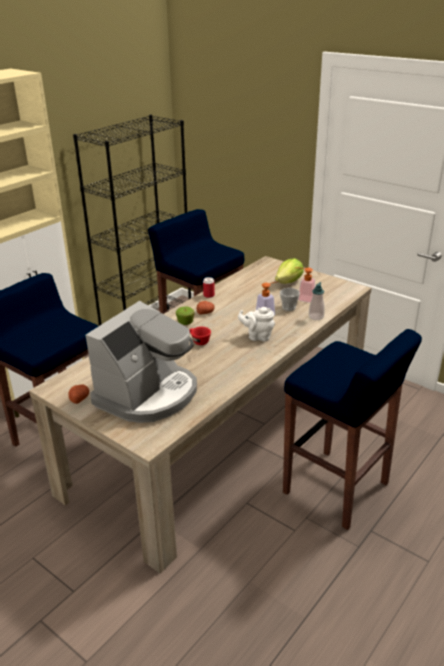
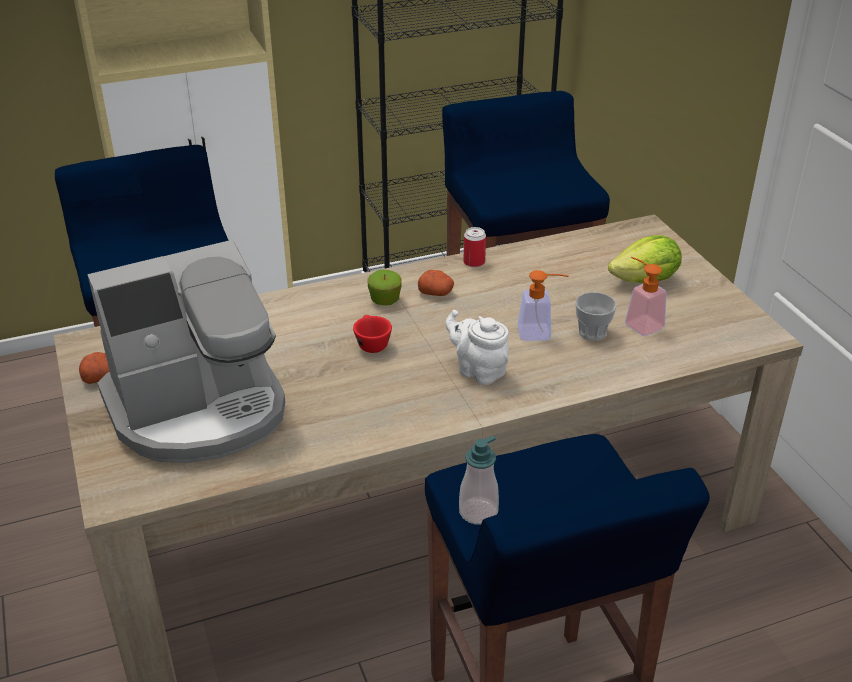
camera: 30 degrees right, 5 degrees up
(316, 317) = (625, 369): soap dispenser -> soap dispenser (478, 512)

